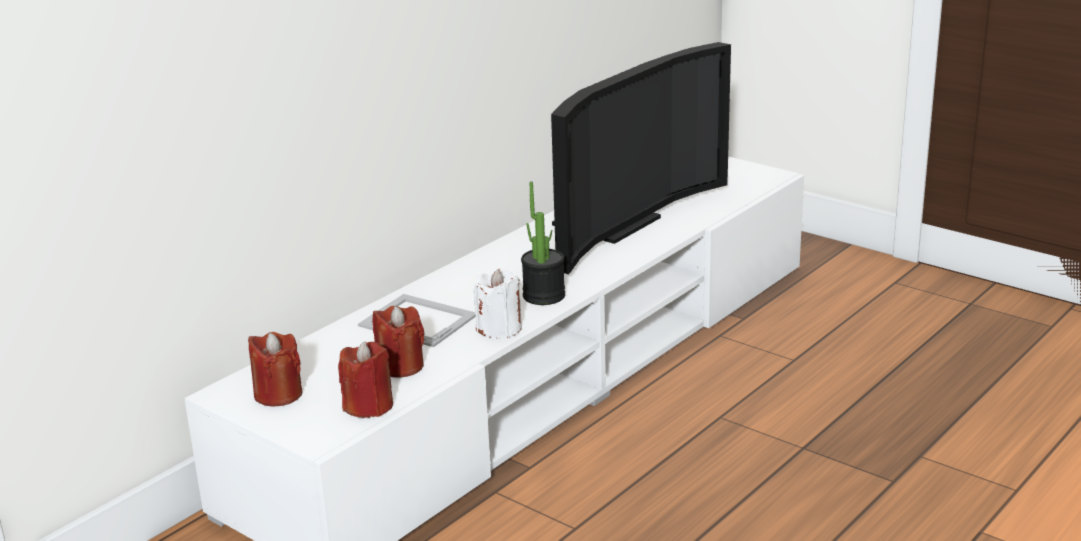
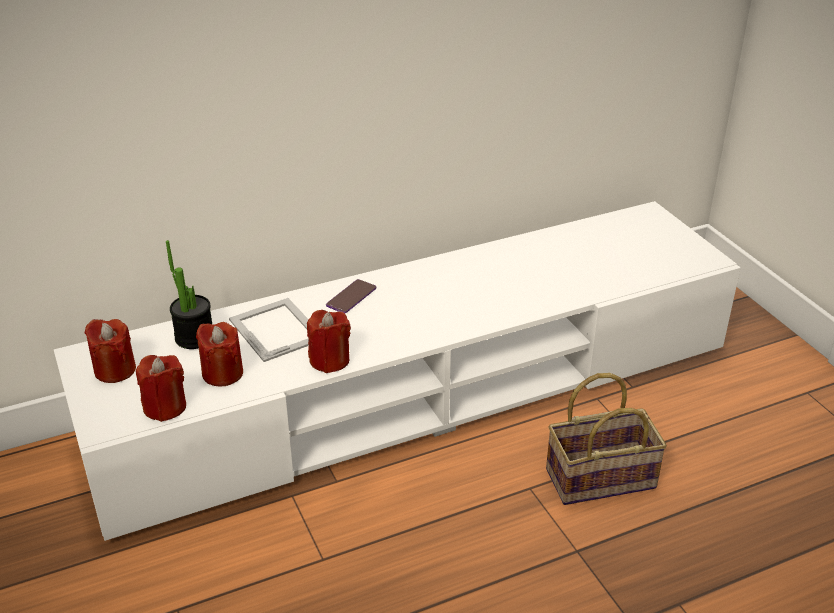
camera: 25 degrees right, 10 degrees up
(468, 279) = (351, 297): none -> phone
(499, 329) = (329, 360): white candle -> red candle
(544, 296) = (394, 336): potted plant -> potted plant (195, 337)
(618, 225) = (521, 277): television -> none
(777, 389) = (602, 476): none -> basket

